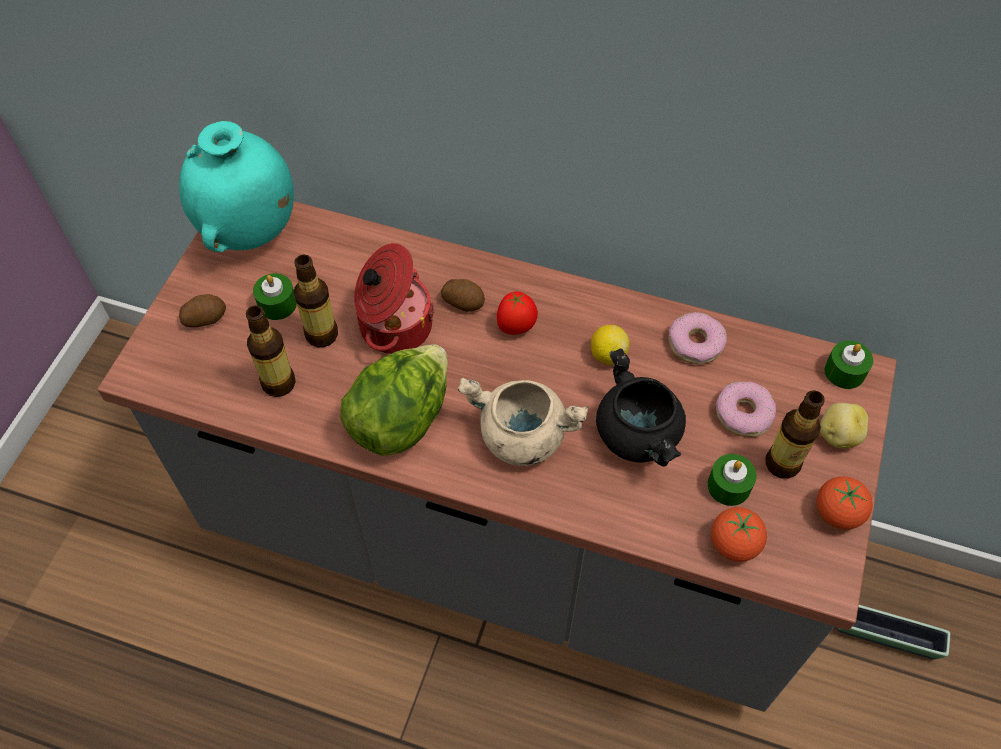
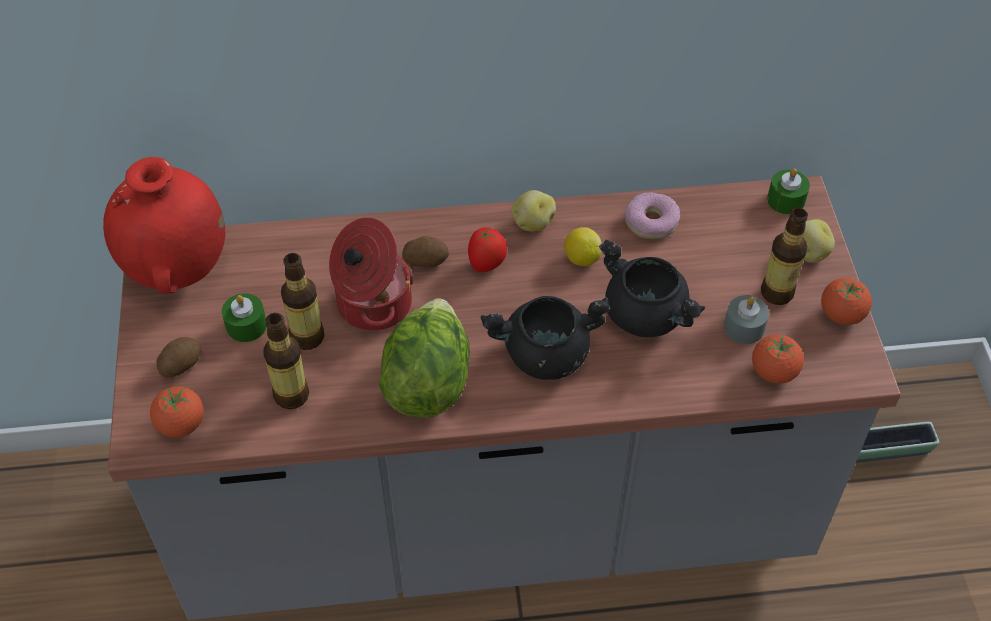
camera: 25 degrees left, 5 degrees down
(175, 373) = (181, 424): none -> tomato
(250, 232) = (178, 270): turquoise vase -> red vase
(520, 437) = (544, 356): beige cooking pot -> black cooking pot
(581, 302) = (532, 223): none -> potato
(729, 486) = (744, 327): green candle -> grey candle
(743, 414) = (723, 265): donut -> none

